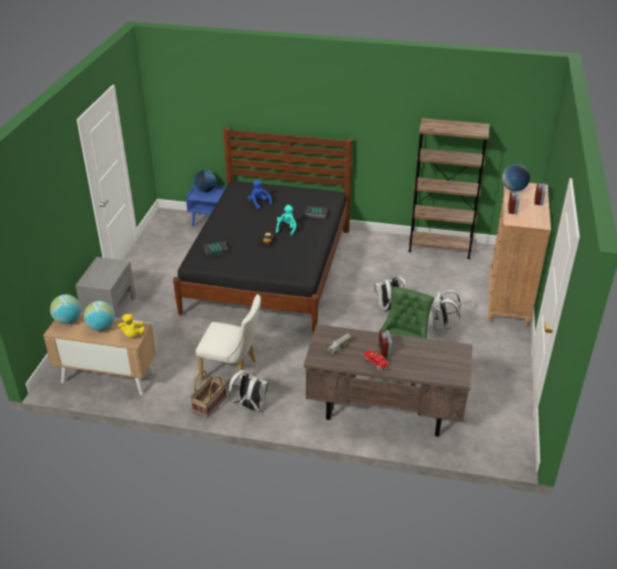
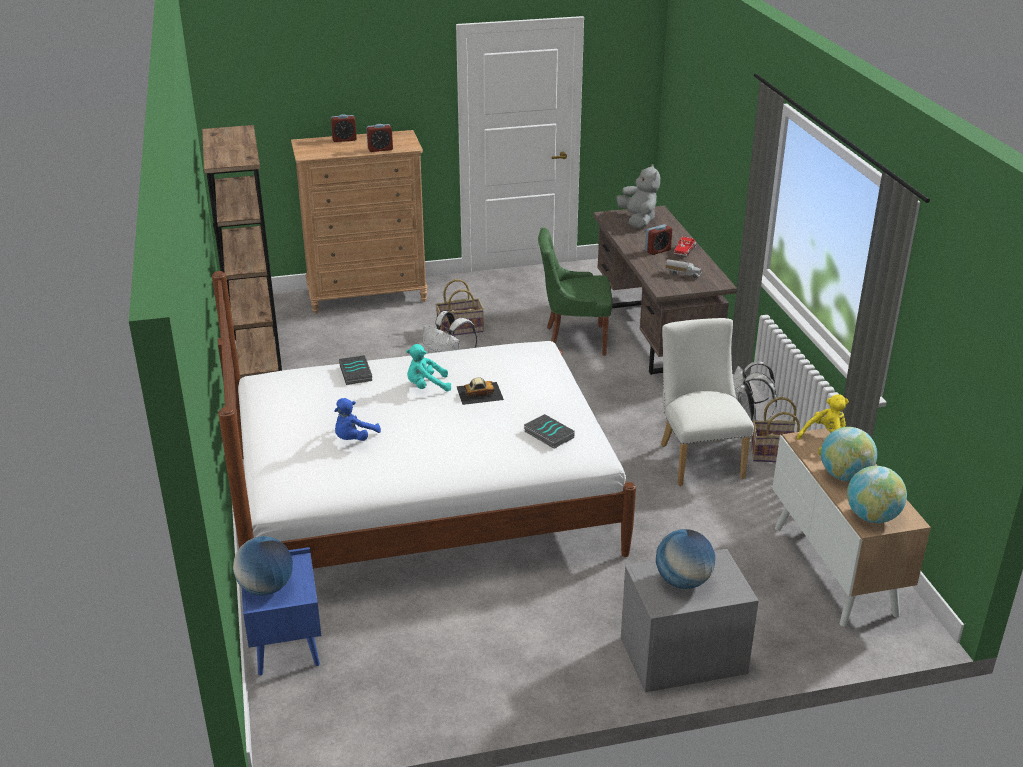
camera: 115 degrees left, 5 degrees down
(269, 270) = (423, 503): black bed -> white bed
(441, 326) = (460, 329): white backpack -> basket
(444, 361) = (638, 220): none -> grey plush toy
(513, 189) = (320, 153): globe -> globe (683, 581)

